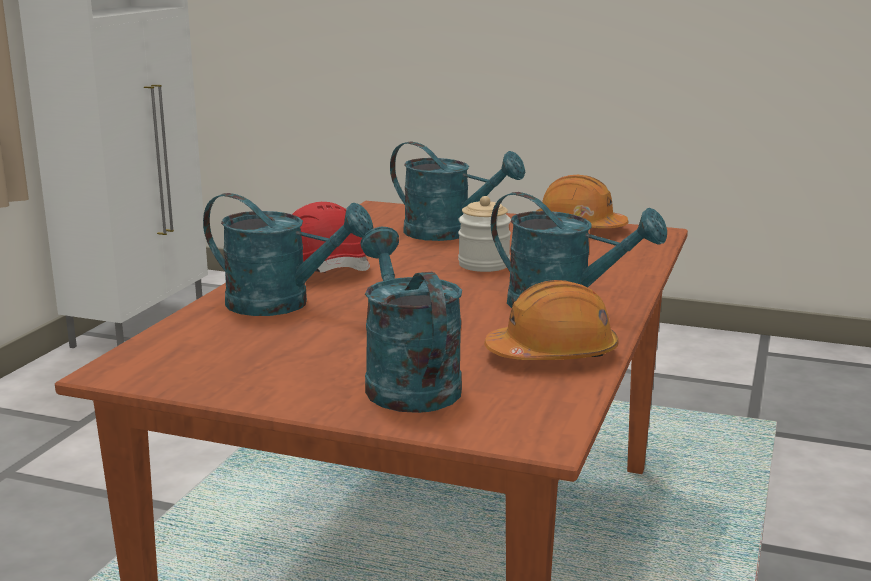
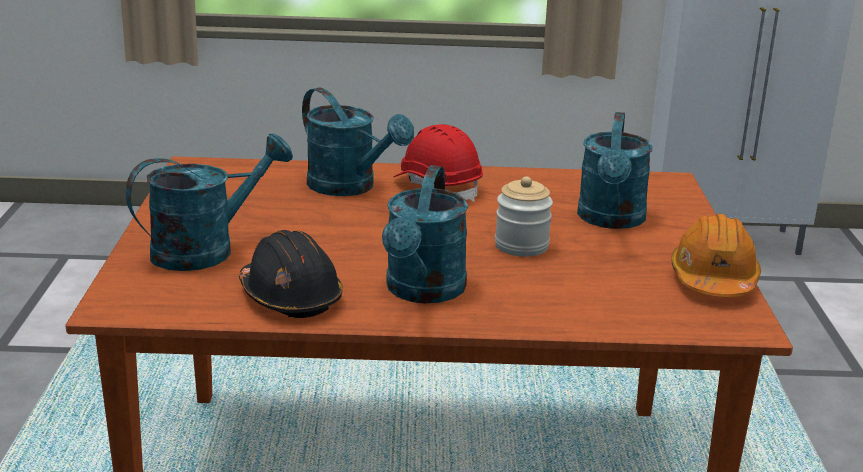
camera: 70 degrees right, 5 degrees up
(282, 304) = (350, 187): turquoise watering can -> turquoise watering can turned 45 degrees counterclockwise
(553, 354) = (290, 297): orange hard hat -> black hard hat

